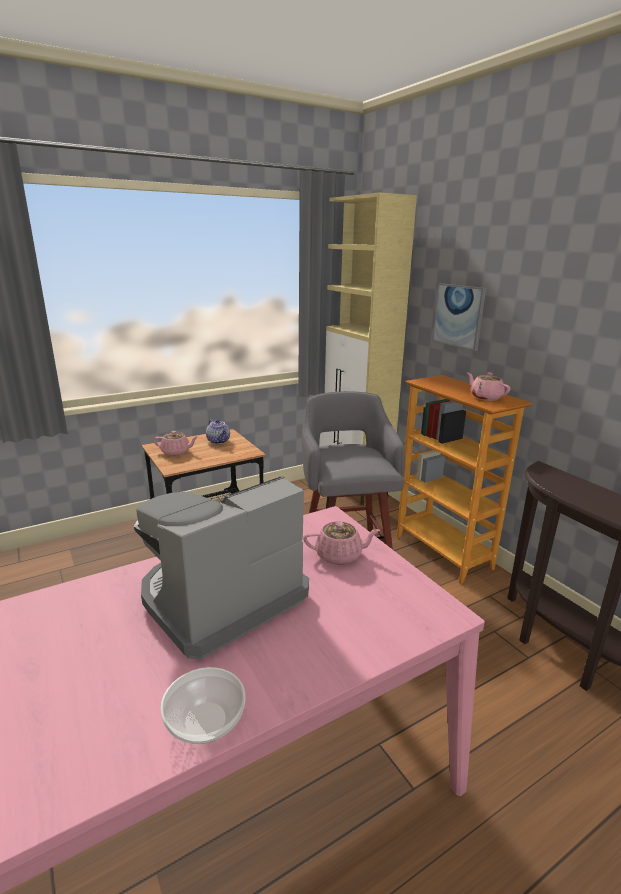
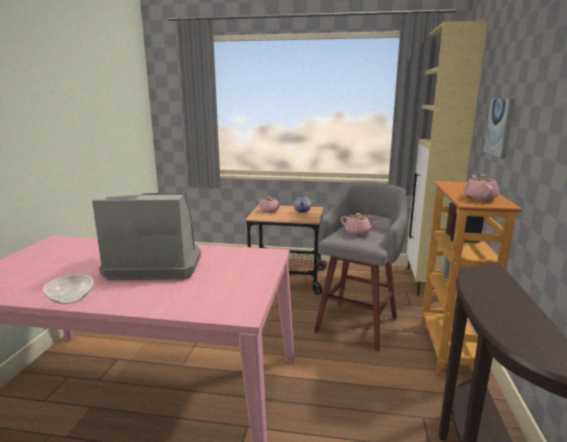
camera: 40 degrees right, 5 degrees down
(339, 555) = (242, 269): pink teapot -> pink teapot (357, 233)

